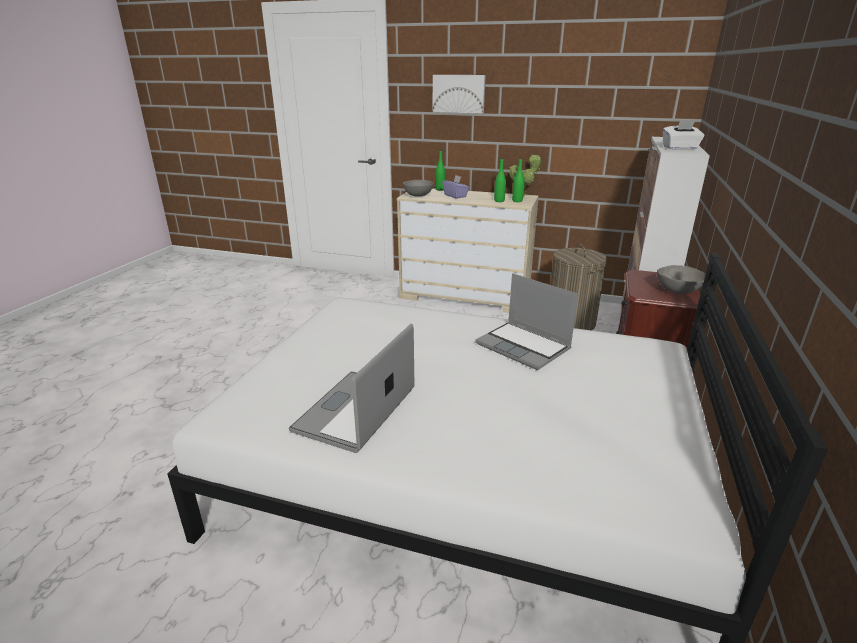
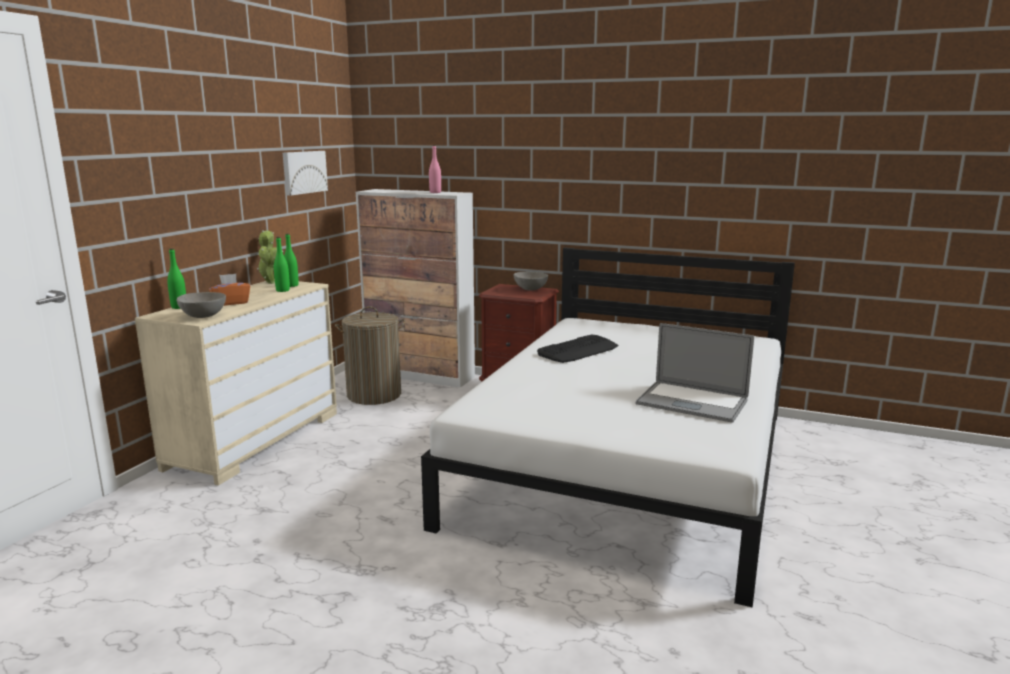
camera: 85 degrees left, 10 degrees down
(455, 196) = (231, 303): purple tissue box -> orange tissue box
(459, 93) = (168, 166): picture -> picture (303, 172)
(524, 347) = (578, 350): laptop -> keyboard
(680, 148) = (435, 192): white tissue box -> pink bottle

